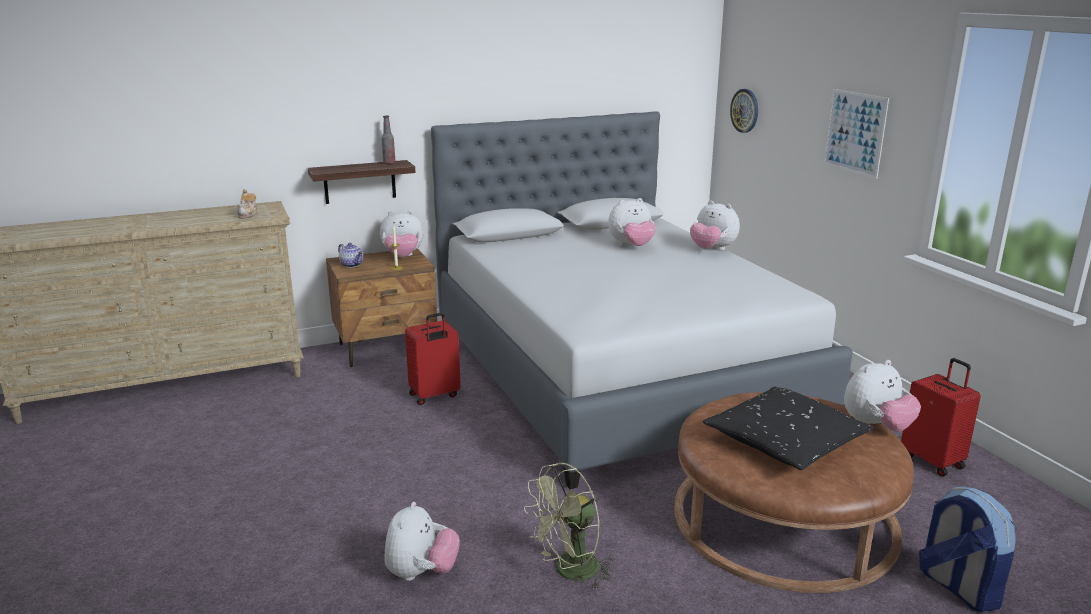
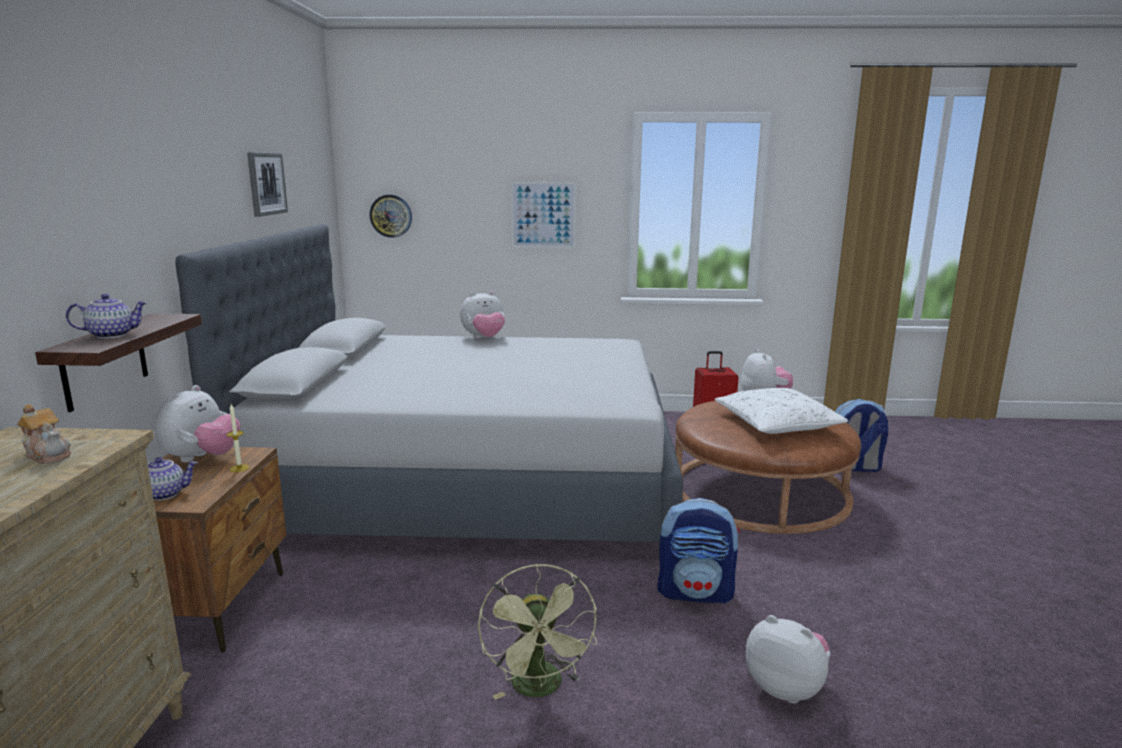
camera: 65 degrees left, 5 degrees down
(348, 167) = (112, 335): none -> teapot
(389, 163) = (149, 319): bottle -> none
(434, 396) = (402, 597): red suitcase -> none
(530, 509) = (696, 592): none -> backpack
(569, 572) = (805, 597): green fan -> green fan (540, 689)
(576, 75) = (266, 184): none -> picture
(631, 246) = (430, 355): plush toy -> none
(785, 441) = (777, 423): black pillow -> white pillow

